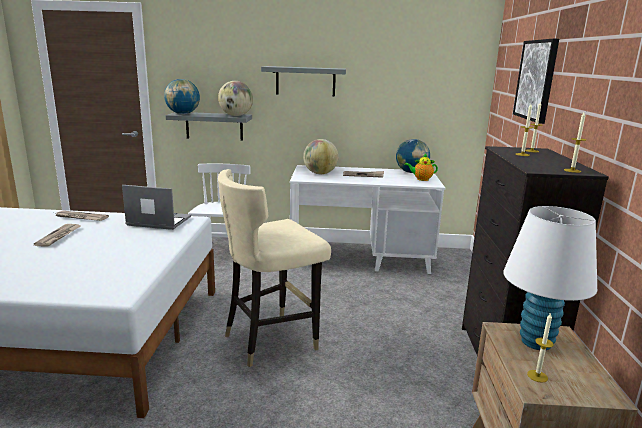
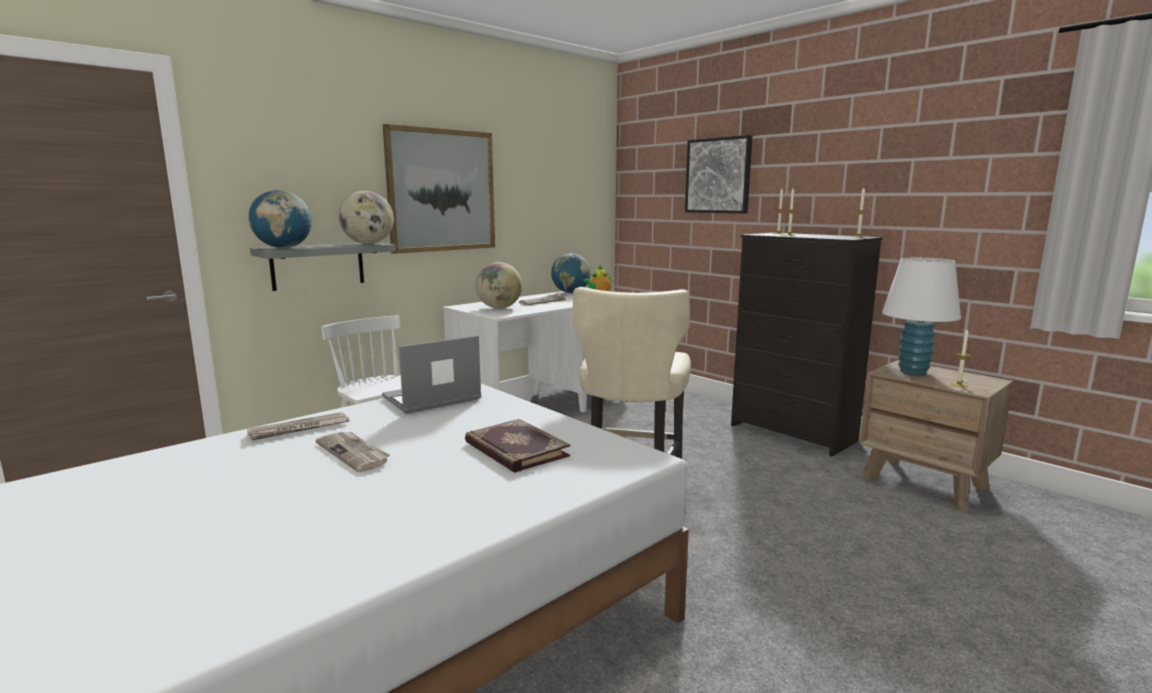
camera: 45 degrees left, 5 degrees down
(98, 262) = (514, 449): none -> book
(305, 81) = (441, 190): grey shelf -> picture

